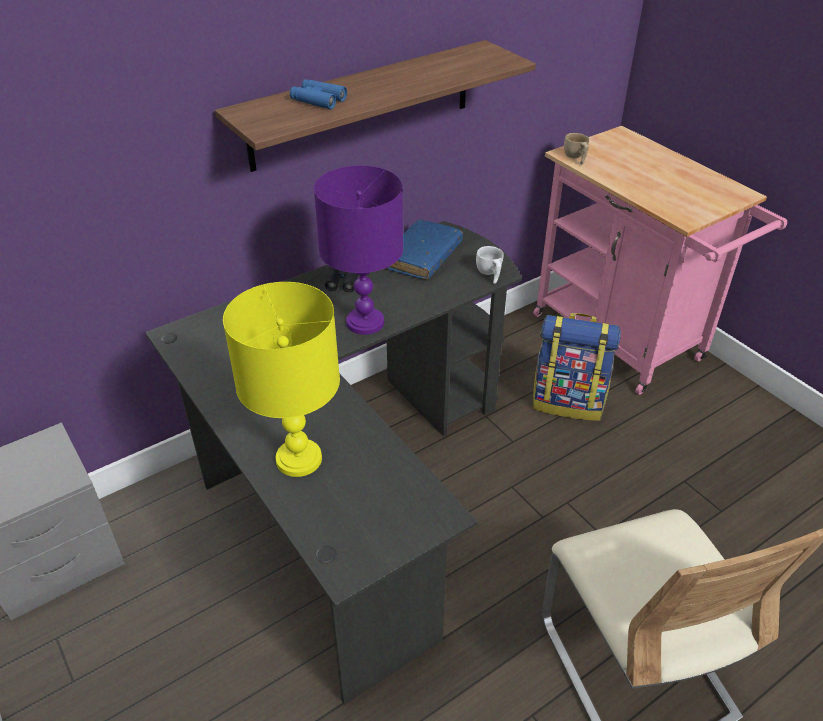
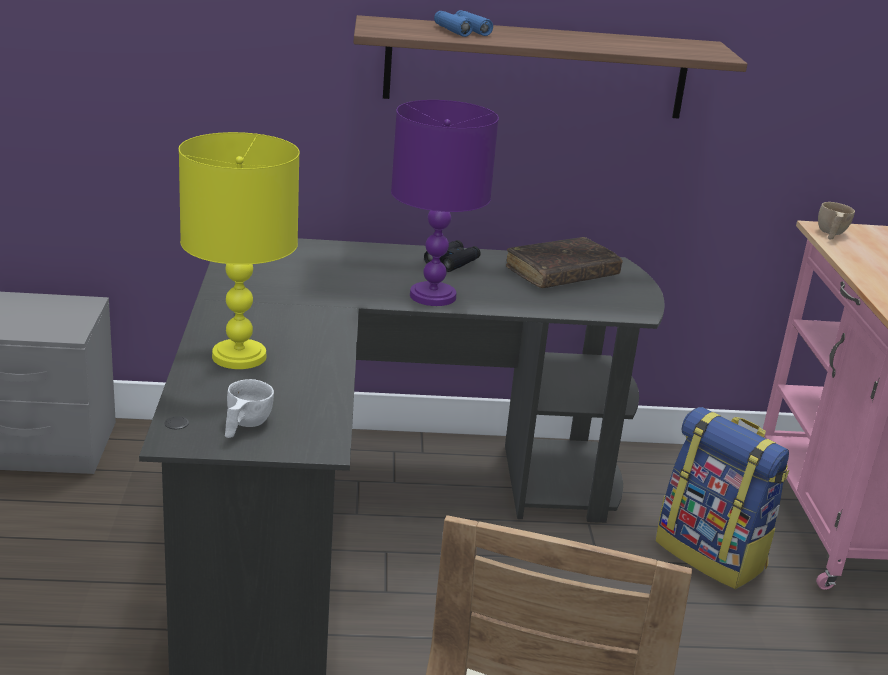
camera: 30 degrees right, 15 degrees down
(423, 257) = (562, 274): blue book -> brown book
(489, 274) = (621, 309): white cup -> white cup (244, 426)

